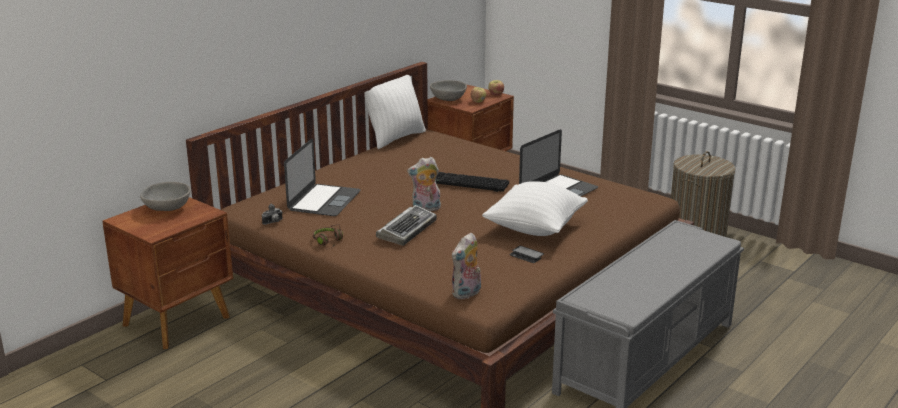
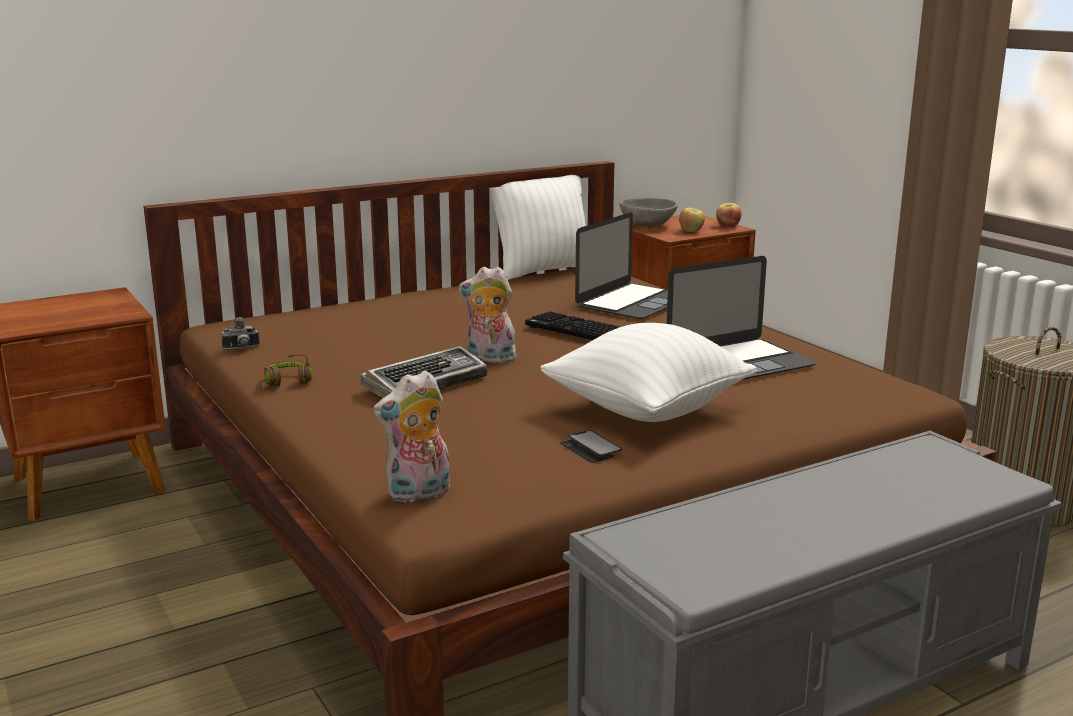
camera: 20 degrees right, 5 degrees down
(166, 208) = (80, 302): grey bowl -> none
(324, 200) = (349, 330): laptop -> laptop (634, 301)

